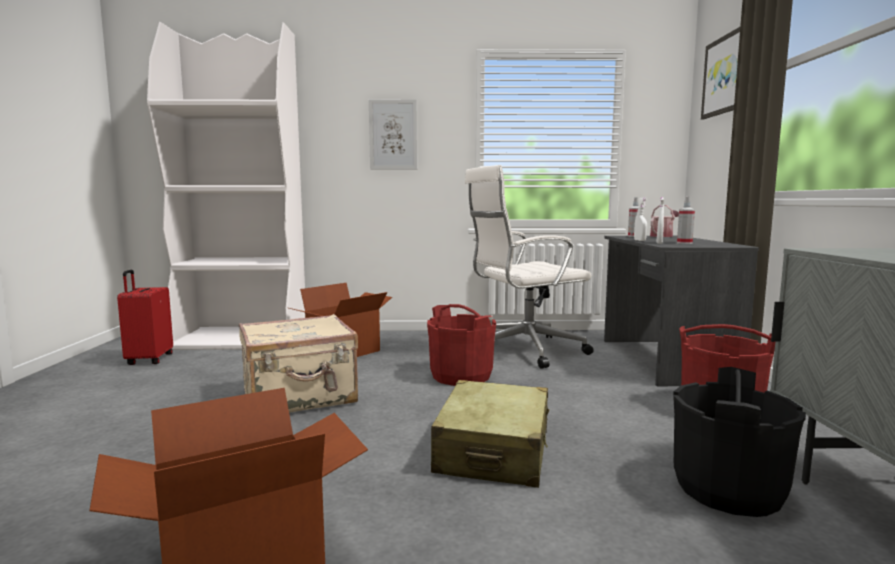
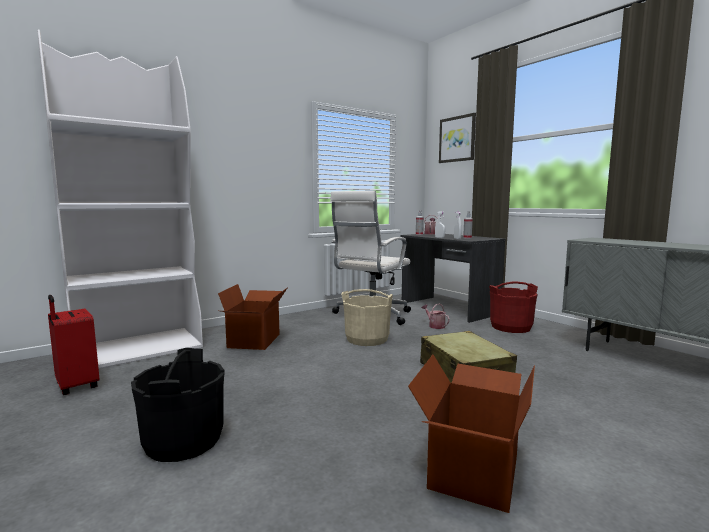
camera: 35 degrees left, 0 degrees up
(300, 398) = (293, 378): beige suitcase -> none
(393, 135) = (254, 161): picture -> none
(461, 376) = (367, 339): red bucket -> beige bucket
(590, 379) = (435, 325): none -> watering can
(728, 489) = (571, 361): black bucket -> black bucket (183, 441)

